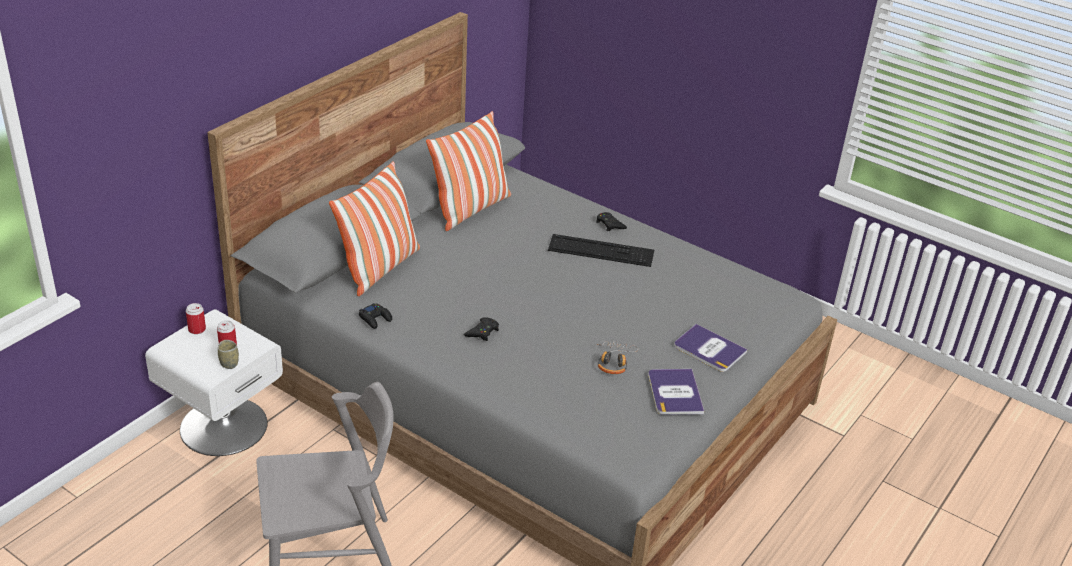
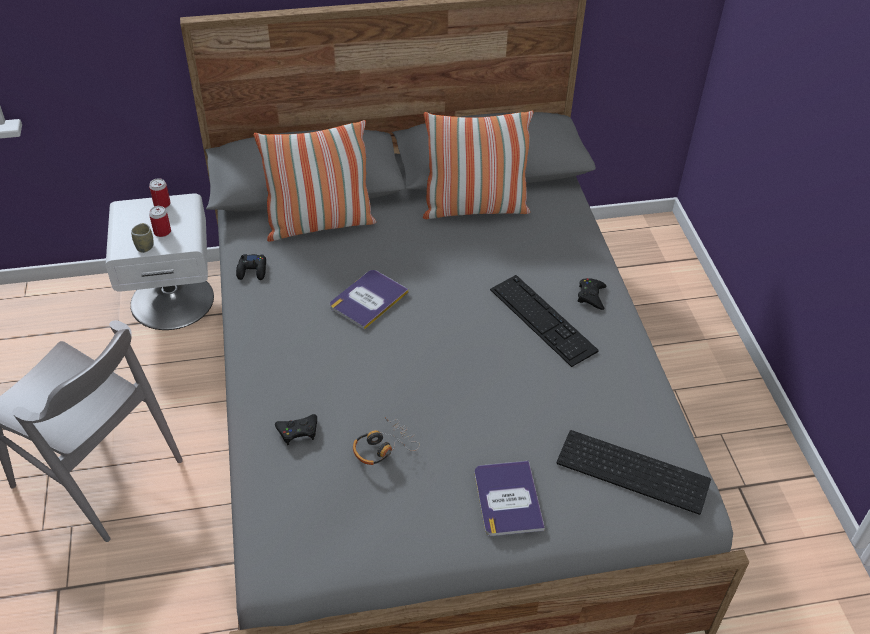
camera: 45 degrees right, 10 degrees up
(482, 332) = (317, 337): black game controller -> black game controller (298, 431)
(675, 393) = (404, 522): book -> book (368, 299)
(750, 298) = (635, 470): none -> keyboard

